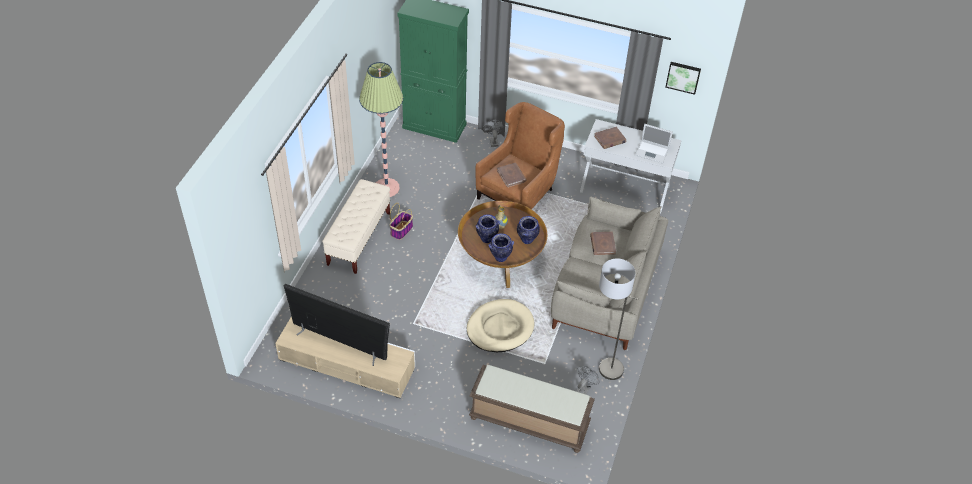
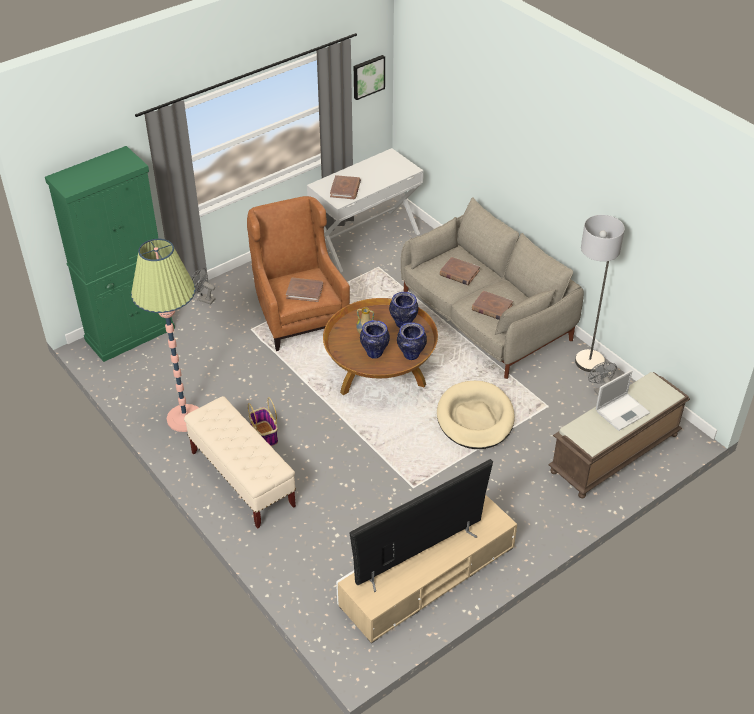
camera: 55 degrees left, 5 degrees down
(582, 278) = (491, 307): none -> brown book
(652, 152) = (390, 171): laptop -> laptop (623, 411)

